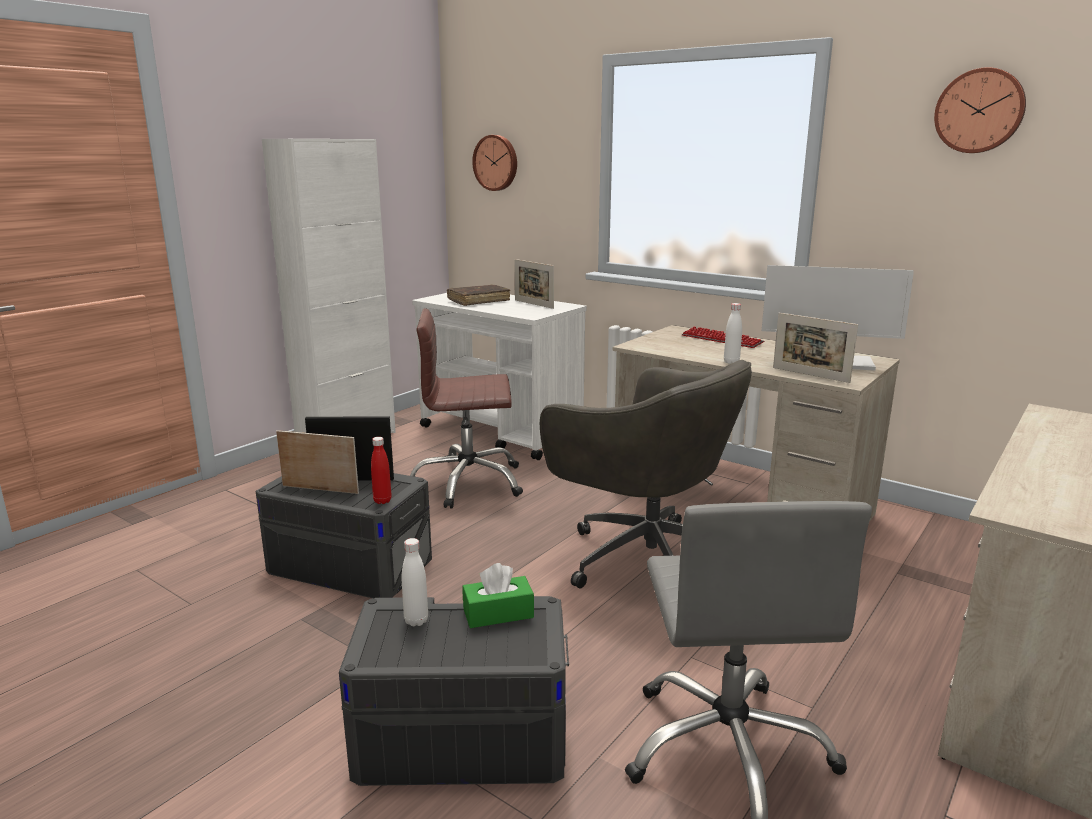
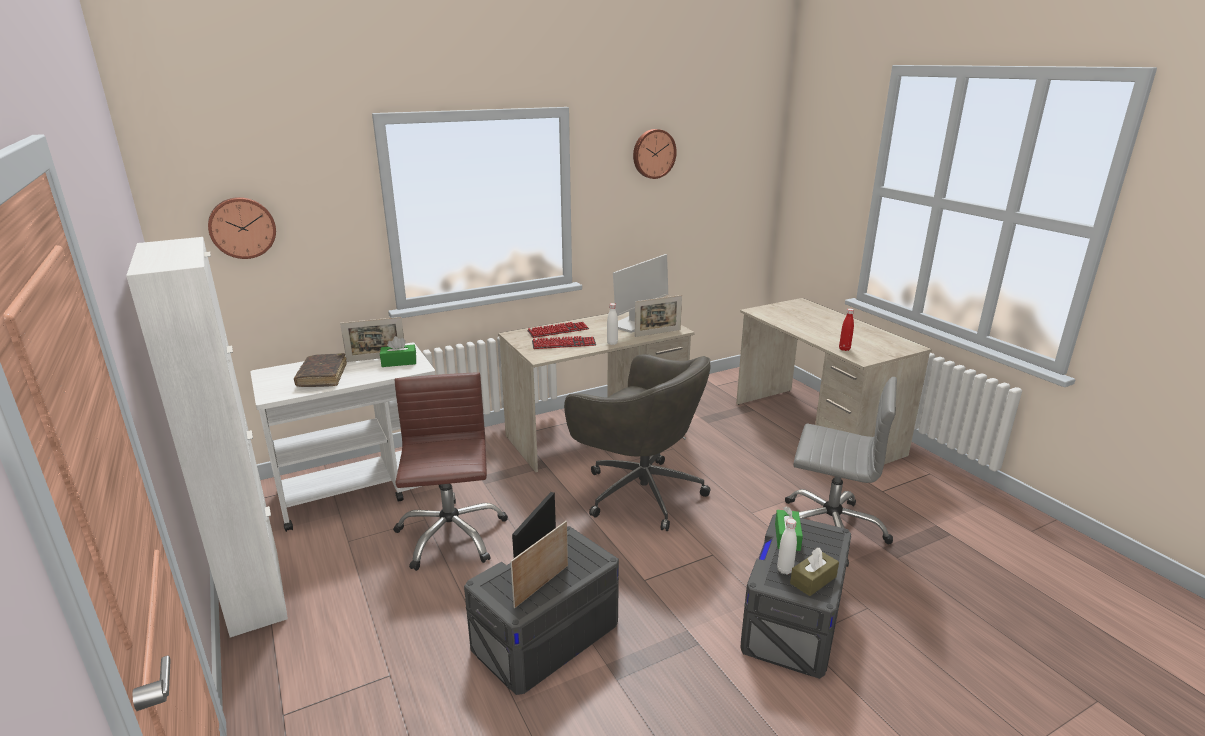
camera: 65 degrees left, 5 degrees up
(382, 501) = (595, 554): red bottle -> red bottle (844, 349)
(404, 647) = (813, 580): none -> brown tissue box
(468, 482) = (450, 535): brown office chair -> brown office chair turned 150 degrees clockwise
(535, 310) = (399, 362): none -> green tissue box
(644, 559) = (639, 492): grey office chair -> grey office chair turned 60 degrees clockwise
(688, 347) = (563, 344): none -> keyboard

